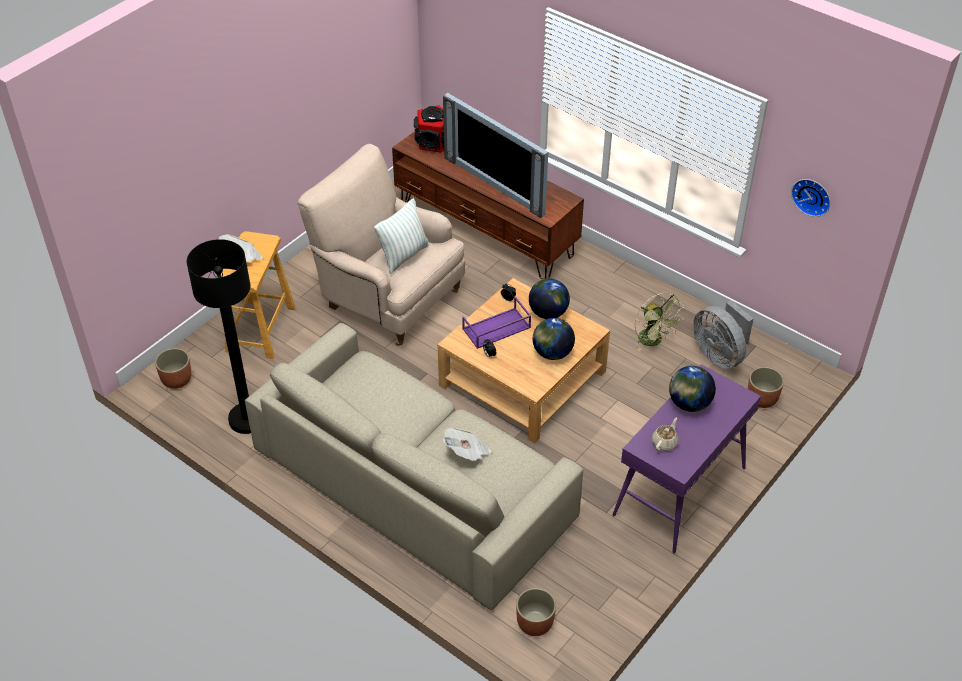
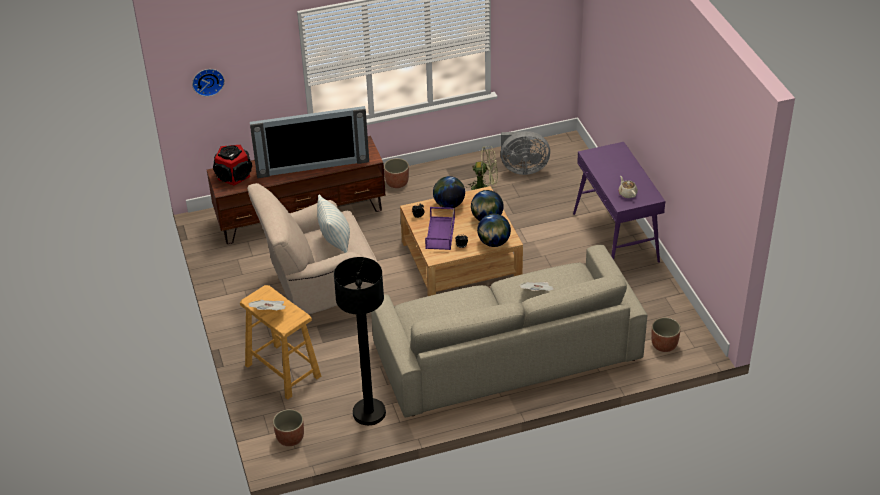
camera: 55 degrees left, 5 degrees down
(689, 403) = (605, 170): globe -> globe (493, 242)
(762, 399) = (574, 170): planter -> planter (397, 183)
(812, 196) = (535, 21): wall clock -> wall clock (207, 81)

